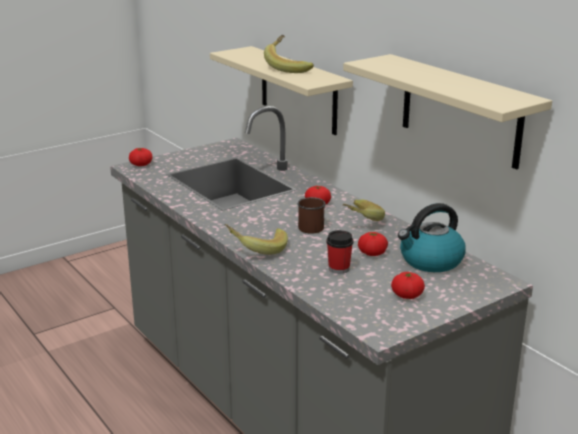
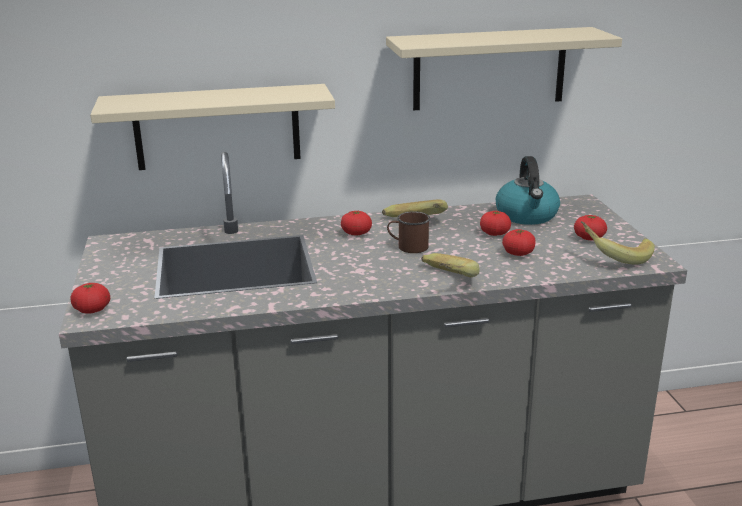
camera: 65 degrees left, 0 degrees up
(289, 67) = (235, 94): banana -> banana (615, 256)
(339, 269) = (518, 253): cup -> tomato

